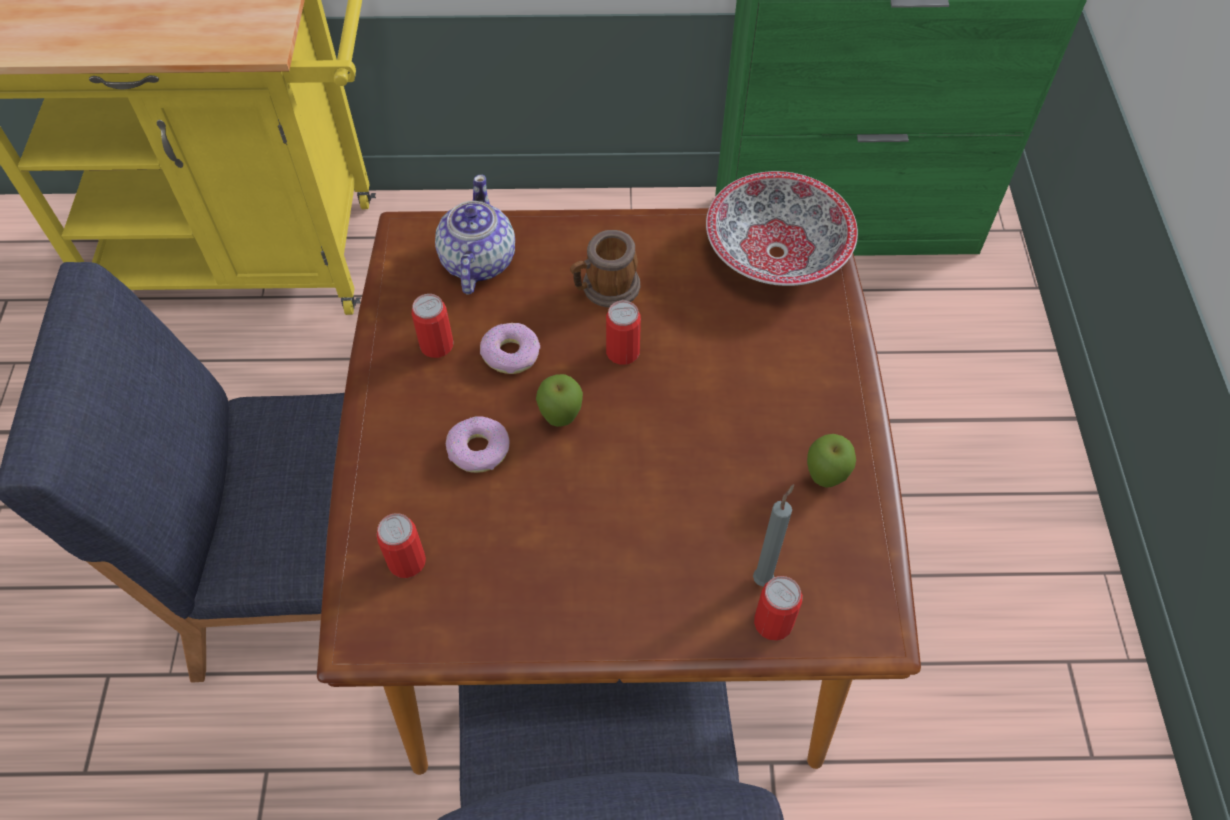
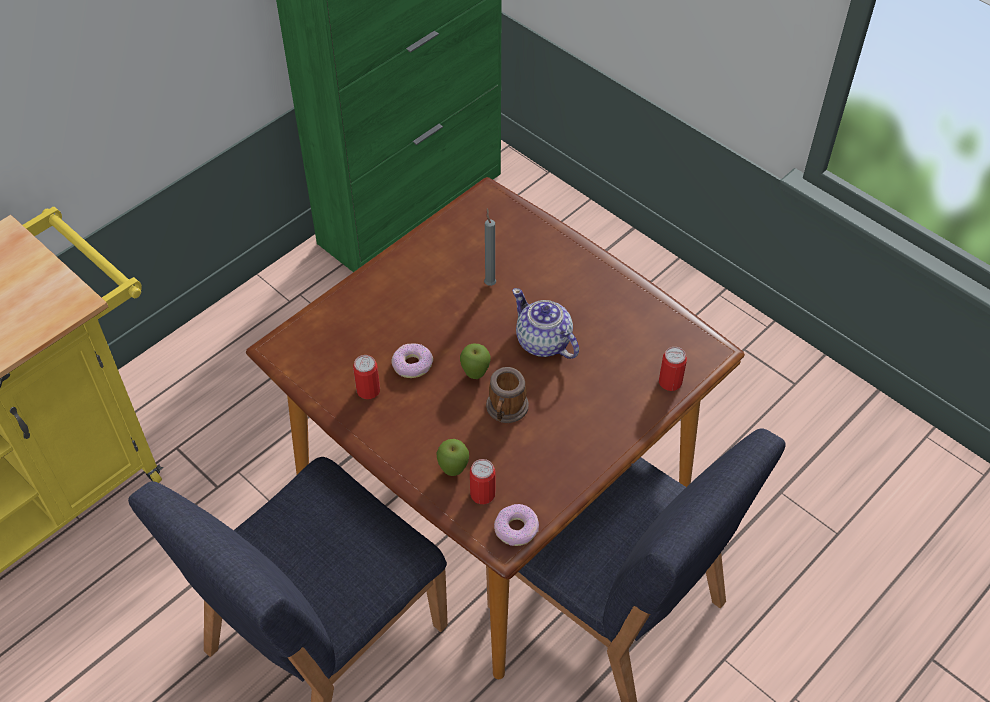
camera: 45 degrees left, 5 degrees down
(477, 262) = (336, 335): teapot -> teapot (543, 342)
(479, 450) = (453, 420): donut -> donut (516, 529)
(605, 289) = (420, 298): mug -> mug (506, 410)
(622, 352) = (466, 321): can -> none
(764, 577) = (646, 367): grey candle -> grey candle (489, 283)
(777, 252) = (483, 219): bowl -> none
(824, 479) = (623, 306): apple -> apple (453, 470)

